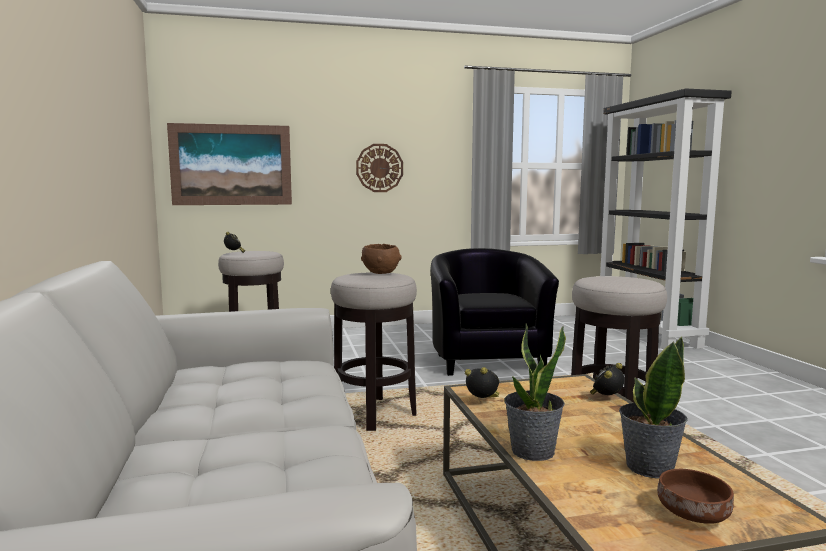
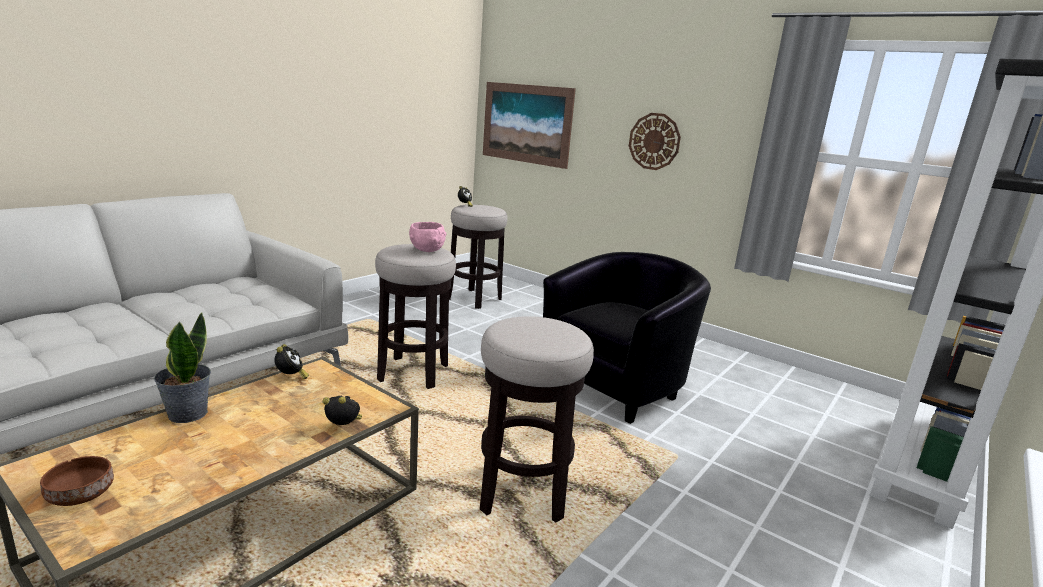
camera: 50 degrees right, 10 degrees up
(380, 273) = (426, 250): brown bowl -> pink bowl
(648, 467) = (173, 466): potted plant -> none

